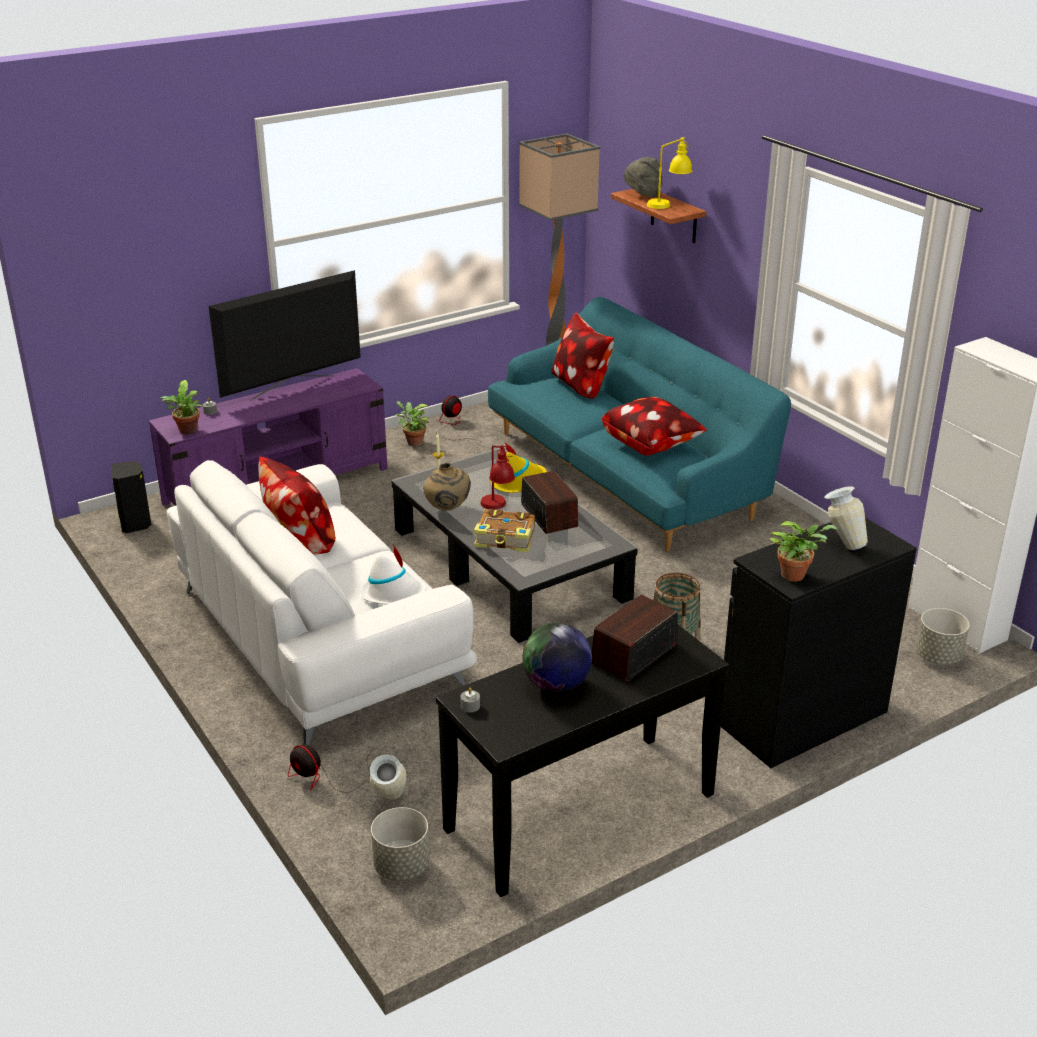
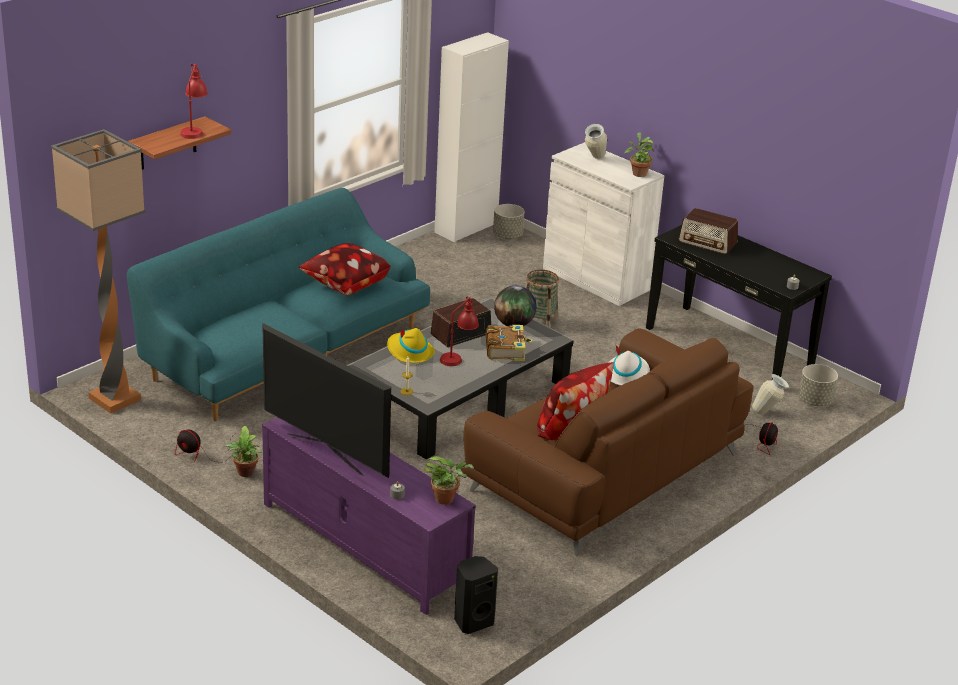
camera: 105 degrees left, 0 degrees up
(319, 635) = (604, 472): white sofa -> brown sofa
(447, 509) = (470, 380): beige vase -> none
(556, 685) = (753, 263): globe -> globe (514, 324)
(581, 386) = (228, 322): pillow -> none
(642, 194) = (158, 141): grey hat -> none
(668, 206) = (194, 130): yellow table lamp -> red table lamp
(803, 718) = (596, 279): black cabinet -> white cabinet

